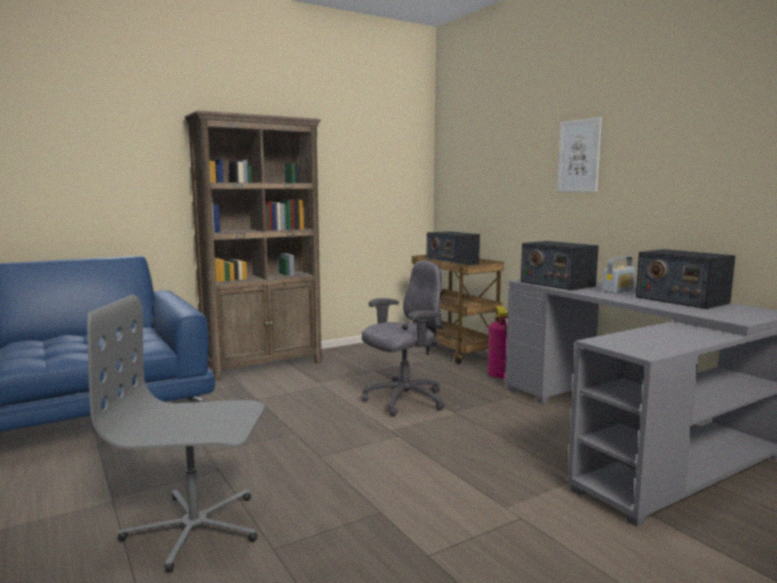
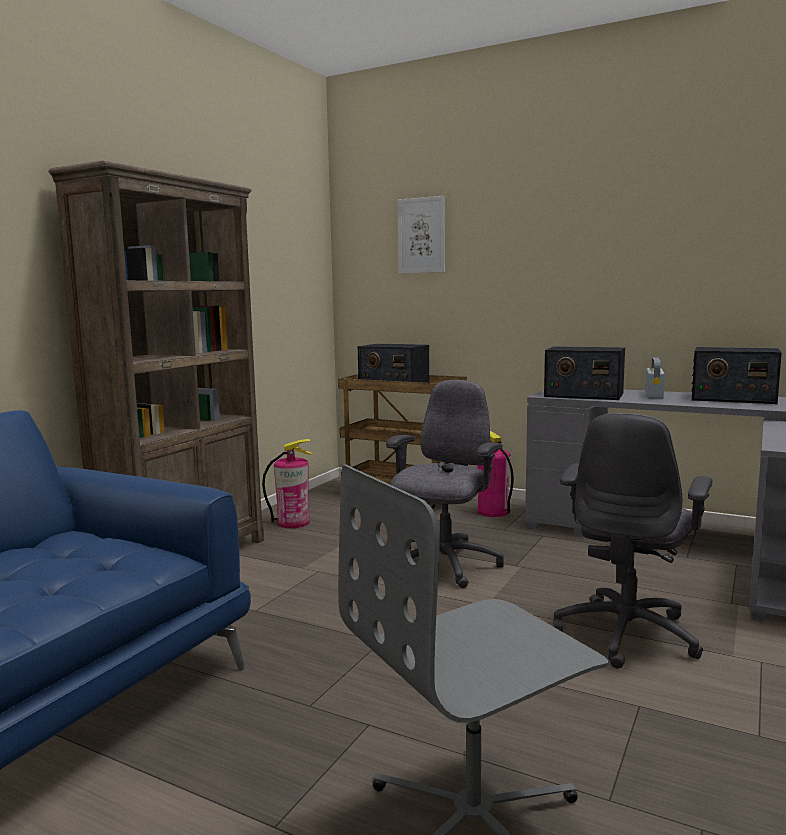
camera: 30 degrees left, 0 degrees up
(355, 355) = (293, 523): none -> fire extinguisher
(453, 472) = (628, 633): none -> grey office chair
(579, 156) = (569, 247): picture -> picture (421, 235)

